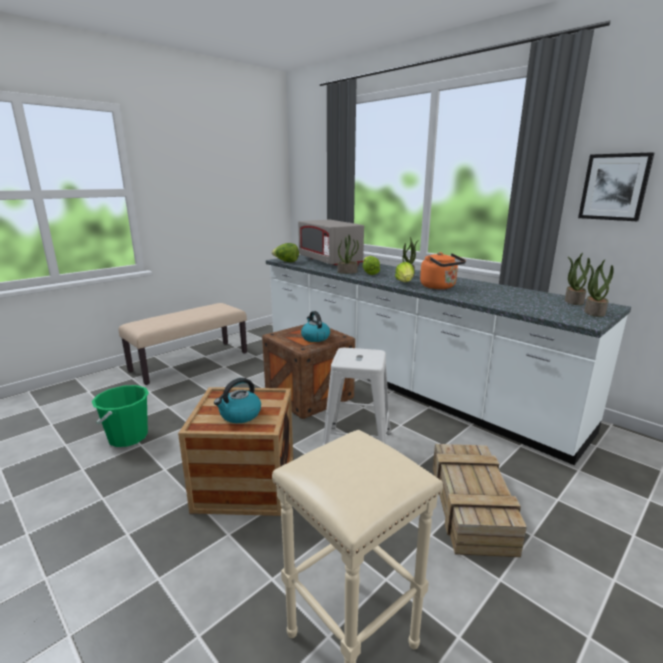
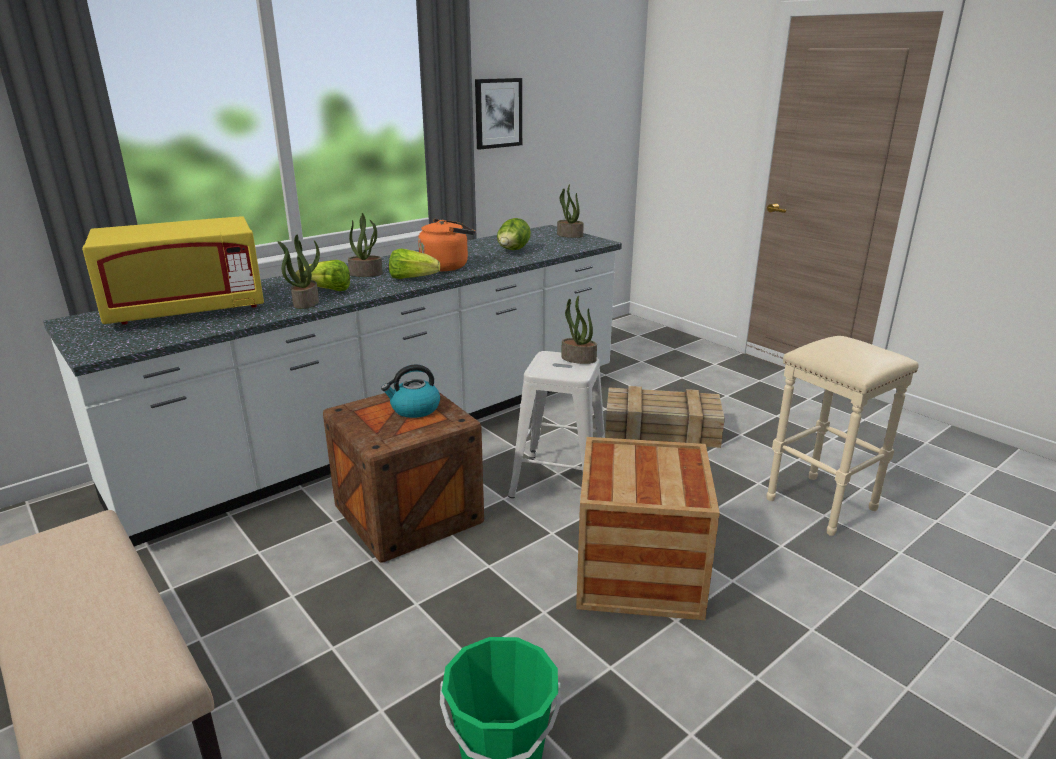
camera: 85 degrees left, 5 degrees up
(240, 415) = (660, 472): kettle -> none
(286, 262) = (137, 345): lettuce -> lettuce (513, 251)
(330, 261) = (187, 310): grey microwave -> yellow microwave
(573, 301) = (531, 234): potted plant -> potted plant (578, 359)

